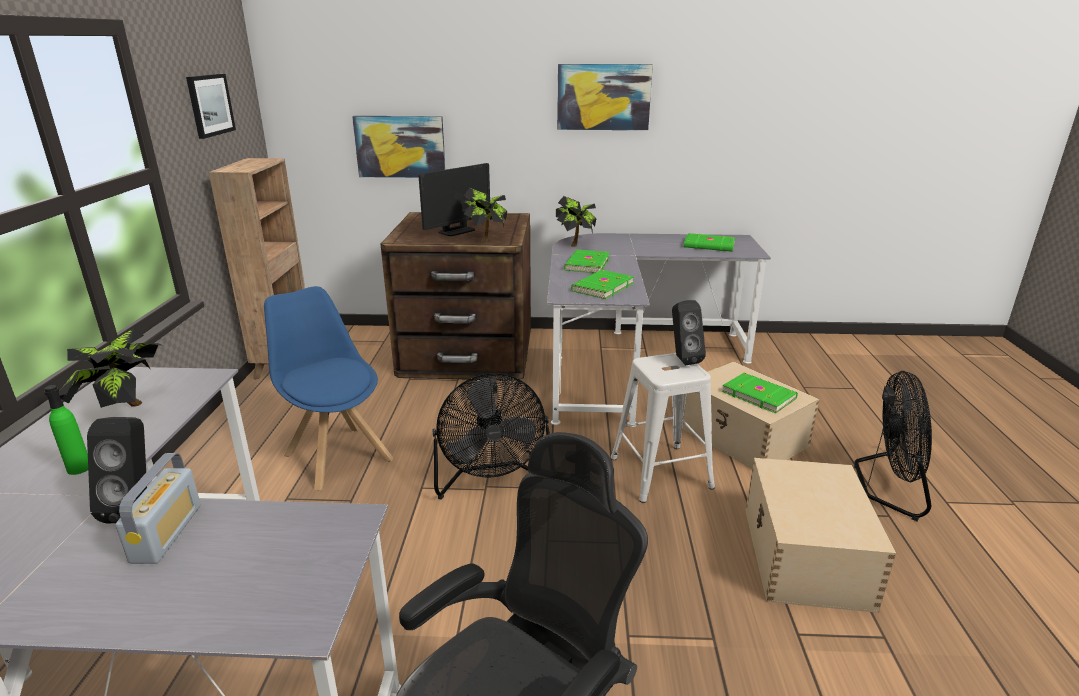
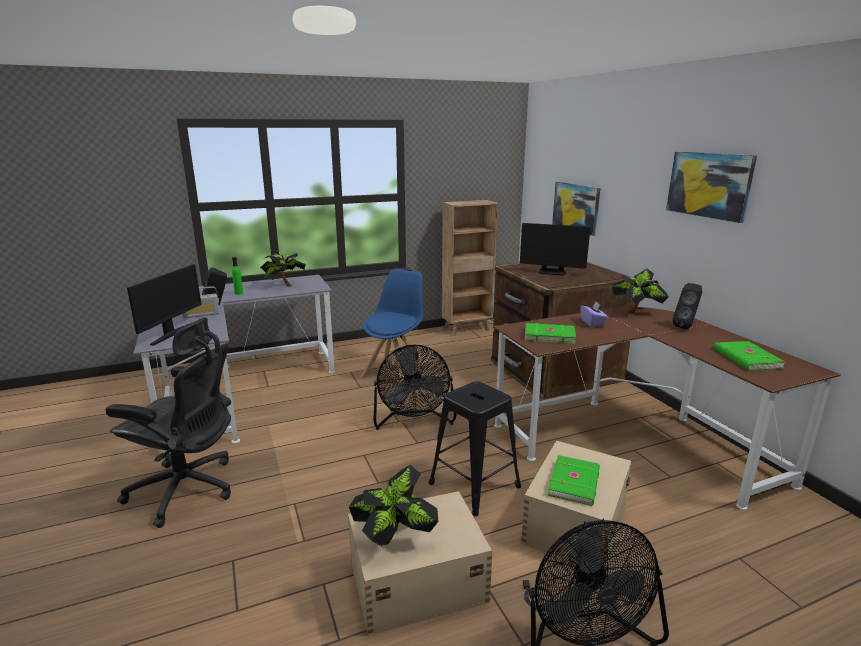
camera: 65 degrees right, 5 degrees down
(210, 105) = (466, 166): picture -> none
(256, 585) = (172, 333): none -> monitor
(486, 240) = (546, 281): potted plant -> potted plant (395, 540)
(488, 478) = (410, 419): black fan -> black fan turned 60 degrees counterclockwise
(586, 264) = (592, 323): green book -> purple tissue box
(630, 362) = (634, 437): grey desk -> brown desk
(660, 473) = (474, 485): white stool -> black stool
(682, 359) = (496, 398): black speaker -> black speaker (686, 327)

